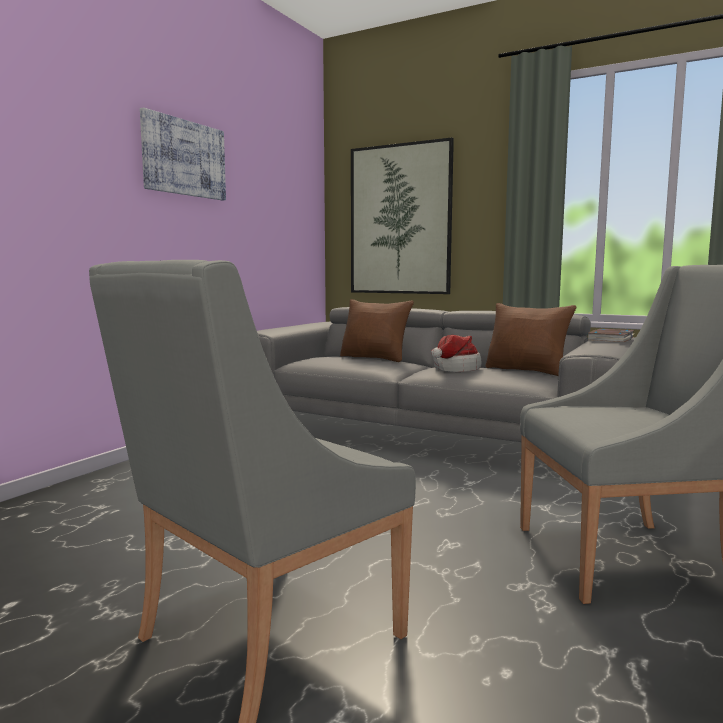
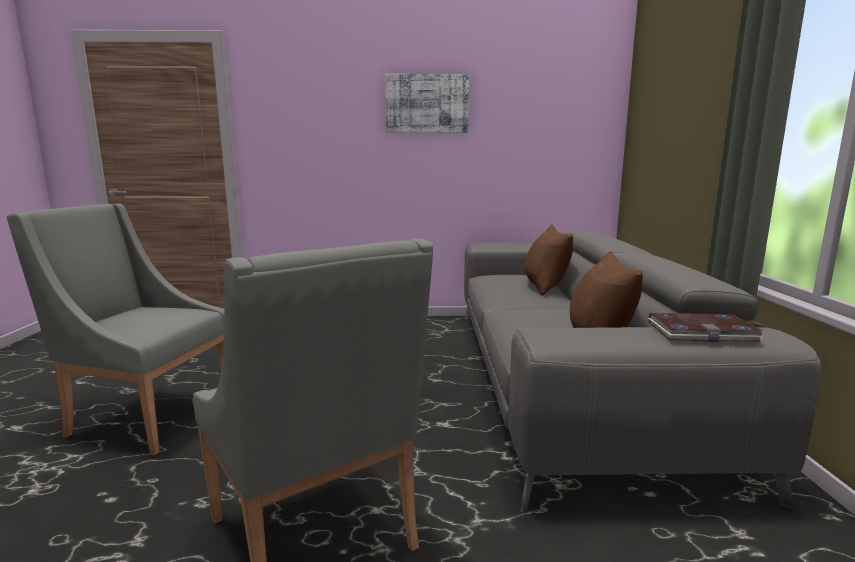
camera: 60 degrees right, 5 degrees up
(400, 220) = (665, 136): picture -> none
(453, 369) = (537, 314): hat -> none

